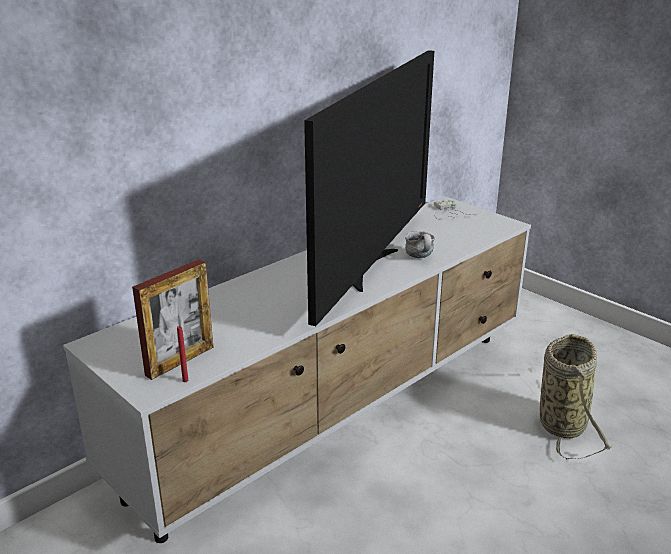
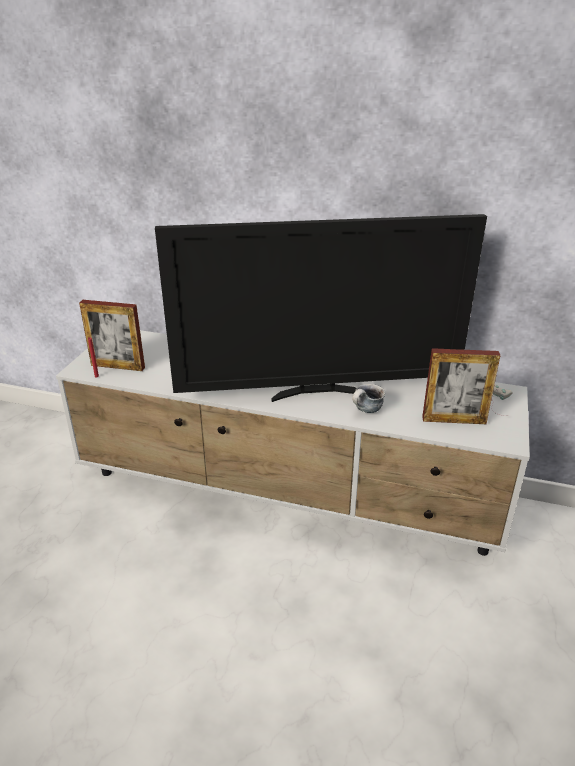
camera: 60 degrees right, 5 degrees up
(465, 231) = (454, 420): none -> picture frame
(561, 421) = (396, 653): basket -> none

